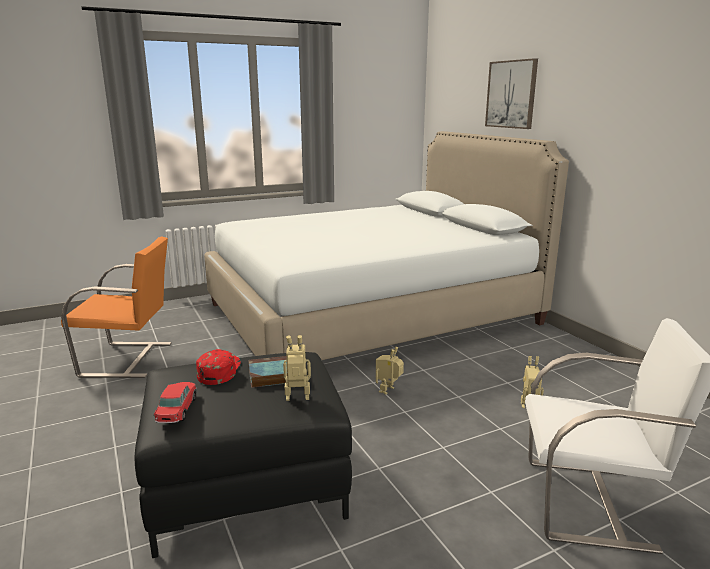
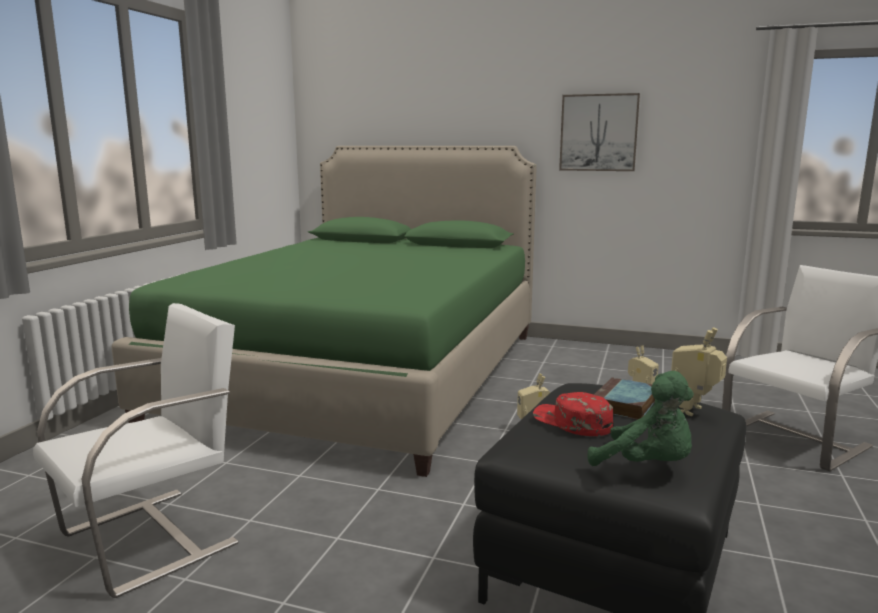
camera: 45 degrees left, 5 degrees down
(128, 359) = (152, 538): orange chair -> white chair
(177, 410) = (647, 465): toy car -> green plush toy
(371, 314) = (365, 374): white bed -> green bed
(511, 94) = (446, 100): picture -> picture (598, 133)

